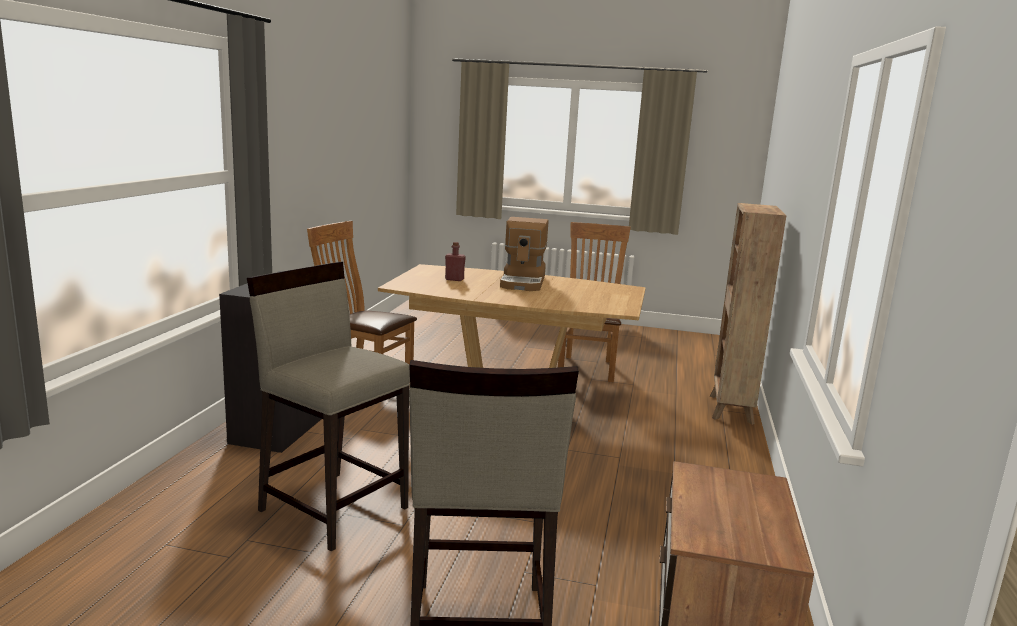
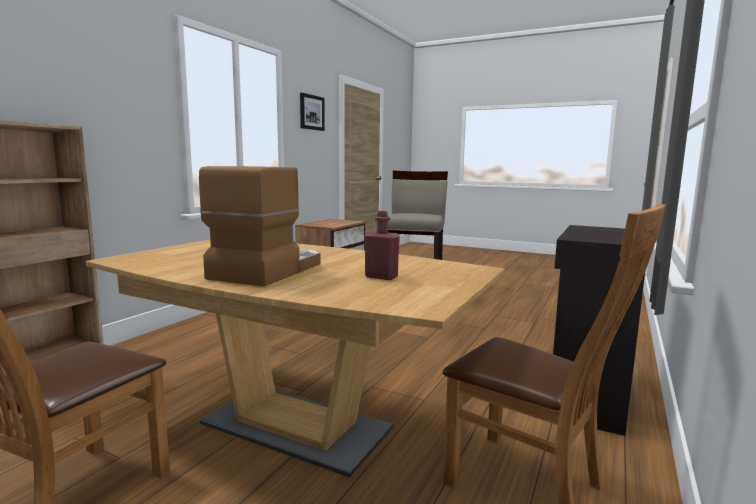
camera: 165 degrees left, 5 degrees down
(333, 507) = (492, 331): beige stool -> none
(959, 210) = (311, 112): none -> picture

